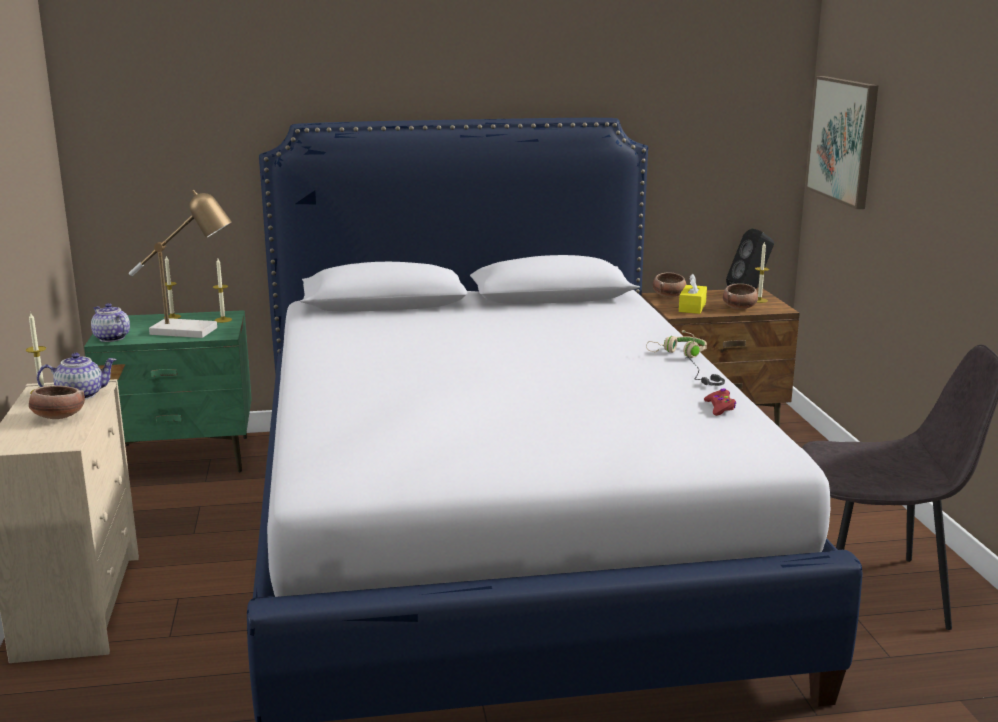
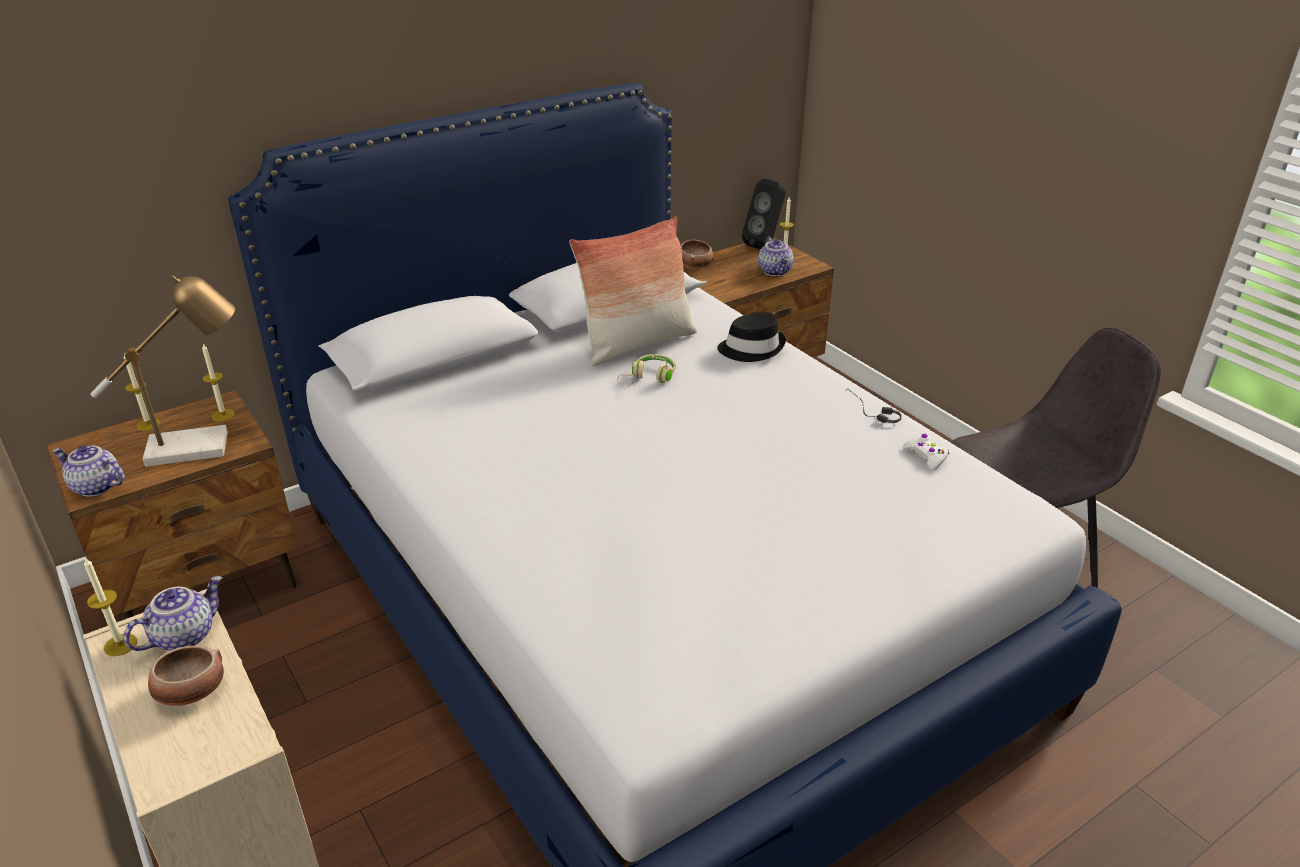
camera: 25 degrees left, 15 degrees up
(183, 458) = (206, 585): green nightstand -> brown nightstand
(548, 317) = (637, 344): none -> pillow
(642, 332) = (752, 348): none -> black hat
(679, 353) = (816, 376): beige headphones -> beige headphones (649, 378)
(692, 307) = (731, 280): yellow tissue box -> none
(720, 408) = (926, 456): red game controller -> white game controller
(739, 307) = (775, 271): bowl -> teapot
(843, 140) = (867, 82): picture -> none

